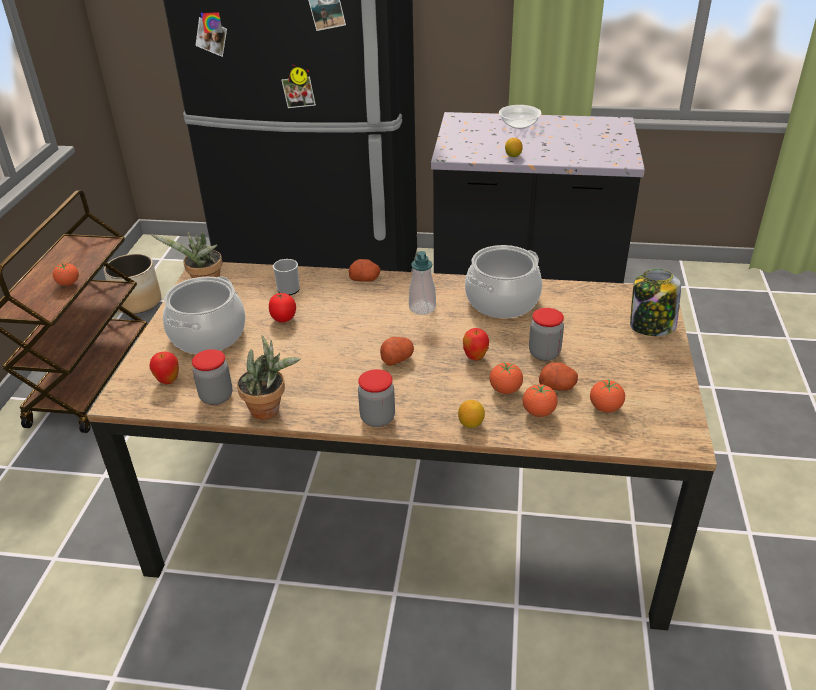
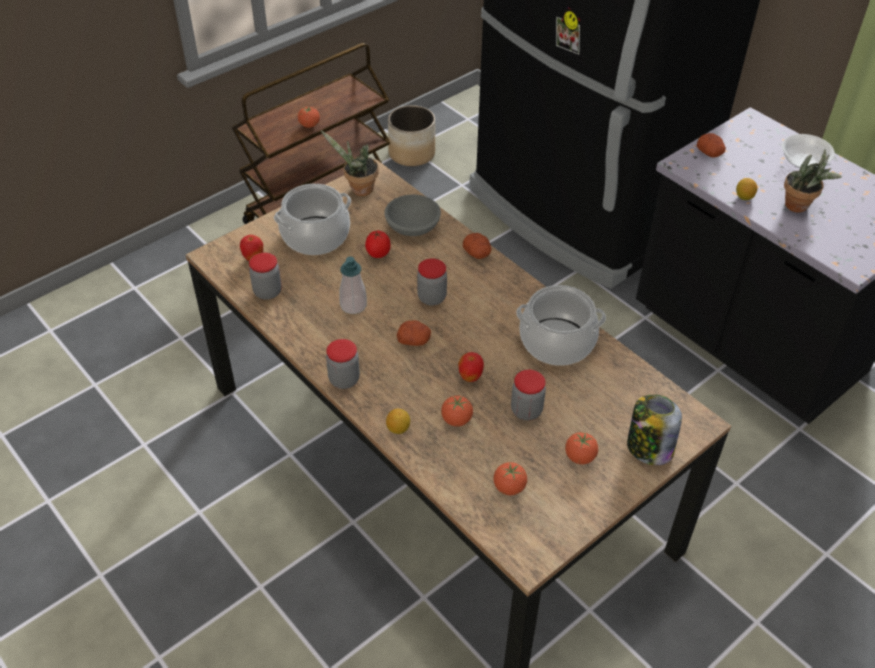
camera: 40 degrees right, 10 degrees up
(270, 410) = (287, 325): potted plant -> potted plant (799, 207)
(287, 288) = (412, 227): mug -> grey bowl
(370, 324) = (432, 298): none -> jar
(422, 308) = (487, 308): soap dispenser -> soap dispenser (353, 305)
(538, 412) = (456, 455): tomato -> tomato (580, 457)
(557, 386) = (499, 444): potato -> potato (710, 153)

